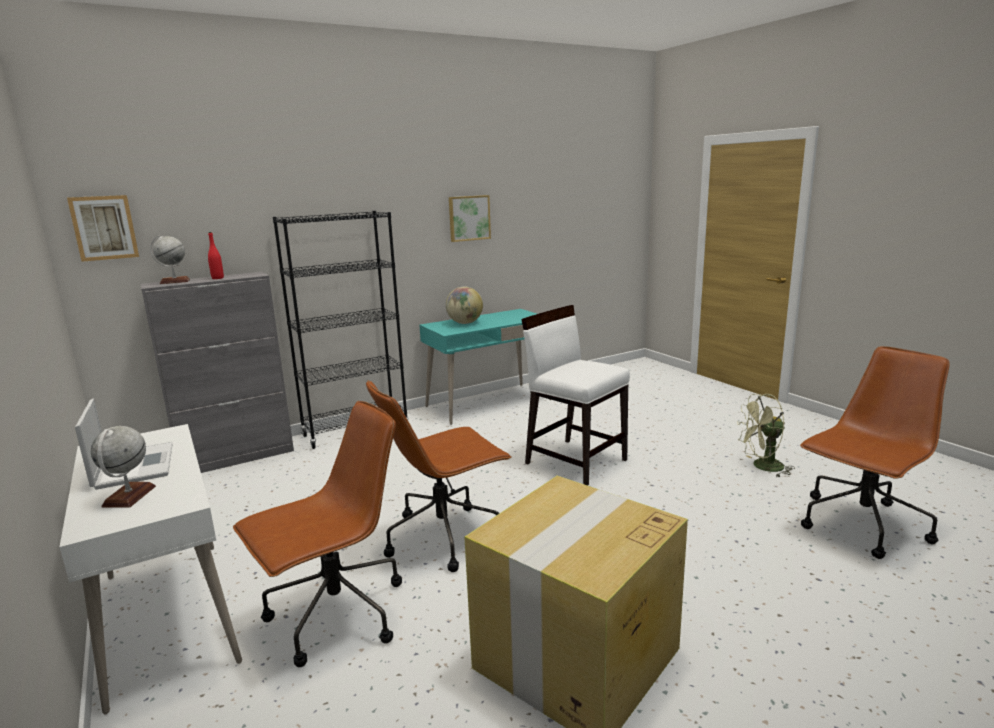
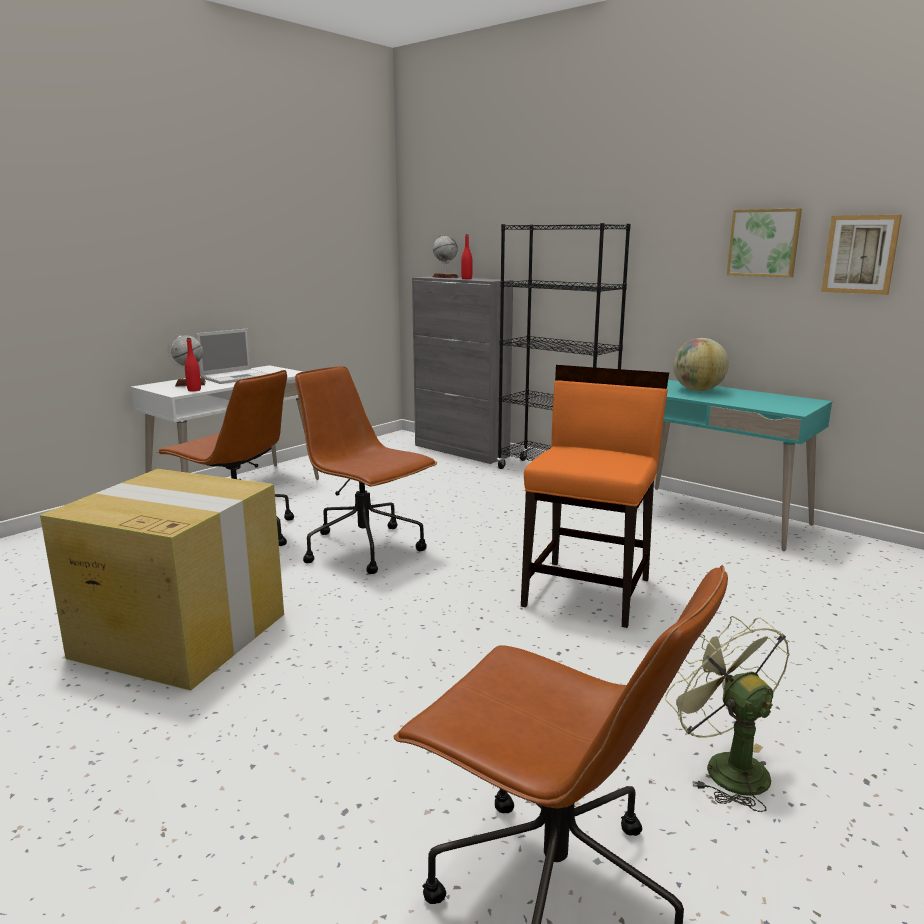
camera: 70 degrees right, 0 degrees up
(104, 228) = (424, 226): picture -> picture (860, 254)
(184, 492) = (194, 390): none -> red bottle
(575, 461) = (588, 591): white chair -> orange chair

